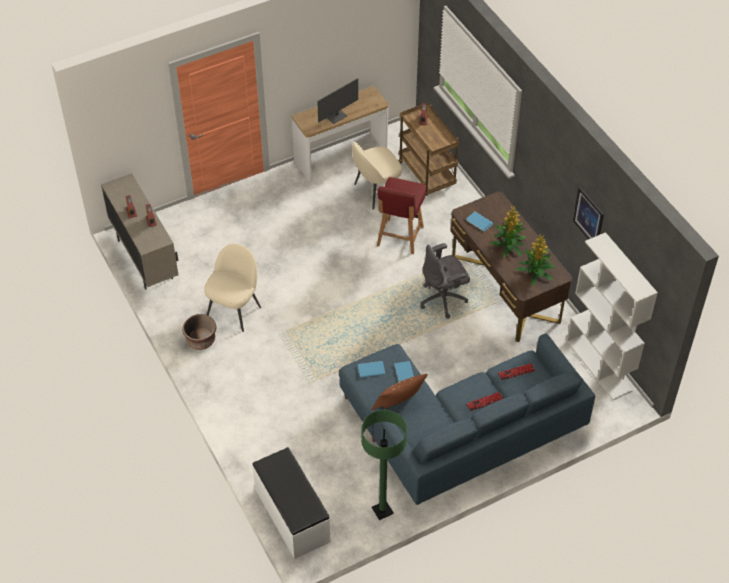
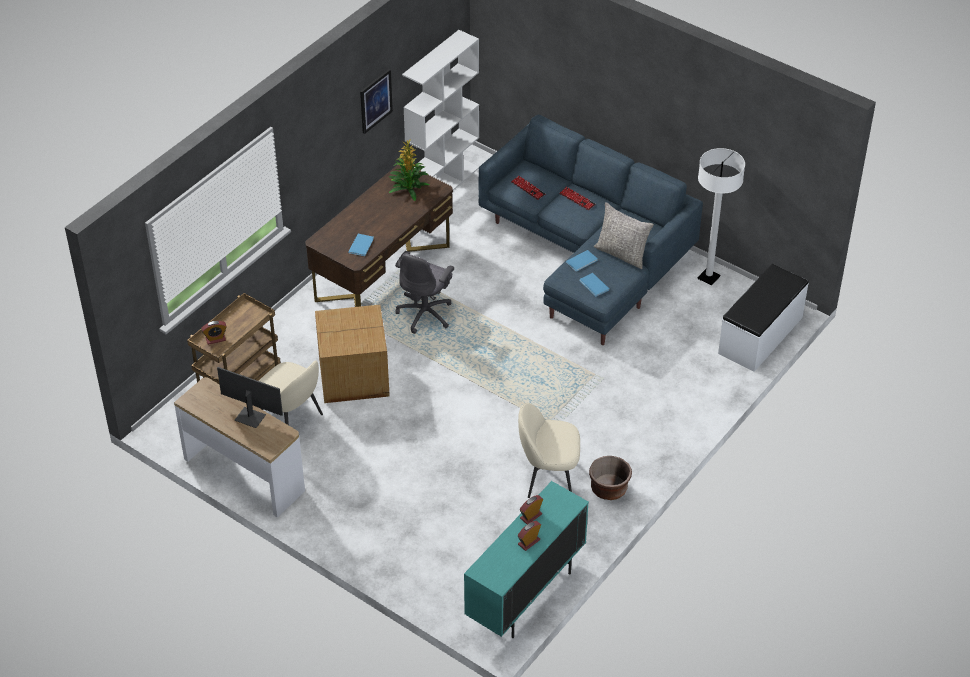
camera: 115 degrees left, 5 degrees down
(145, 259) = (525, 596): beige cabinet -> turquoise cabinet
(382, 510) = (708, 277): green floor lamp -> white floor lamp
(398, 405) = (622, 254): brown pillow -> grey pillow
(399, 237) = (355, 376): red chair -> cardboard box
(443, 299) = (425, 314): grey office chair -> grey office chair turned 75 degrees clockwise
(508, 245) = (382, 216): potted plant -> none

